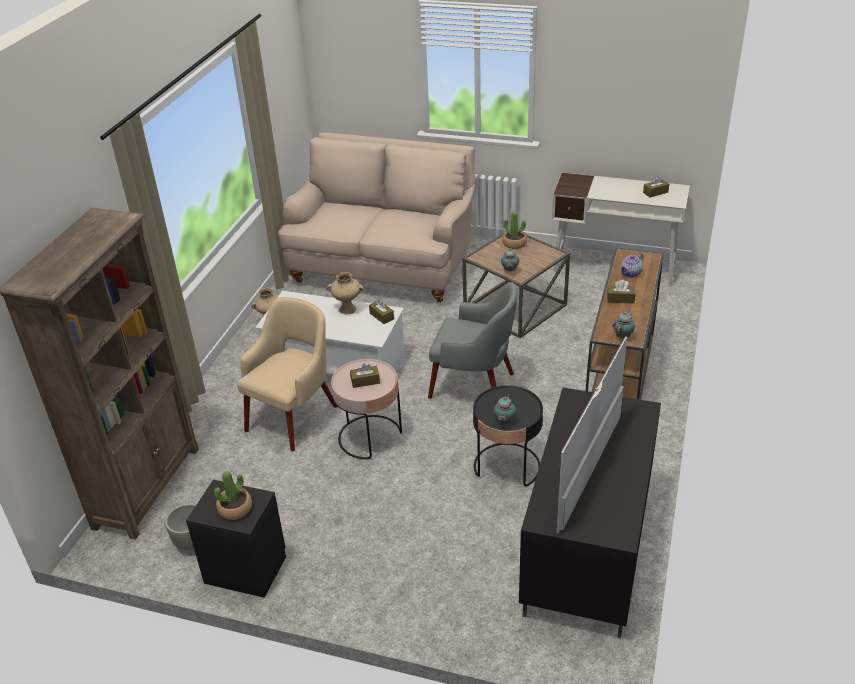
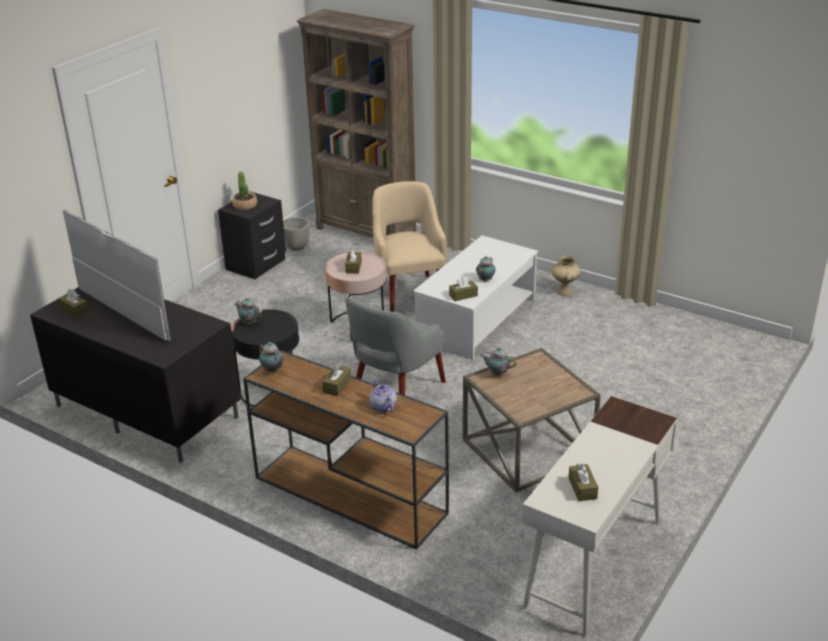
camera: 105 degrees right, 5 degrees down
(294, 416) = (410, 293): beige armchair -> beige armchair turned 150 degrees counterclockwise
(348, 309) = (486, 279): beige vase -> teapot
(384, 266) = (654, 368): beige sofa -> none
(514, 243) = (559, 390): potted plant -> none
(605, 515) = (74, 310): none -> brown tissue box

